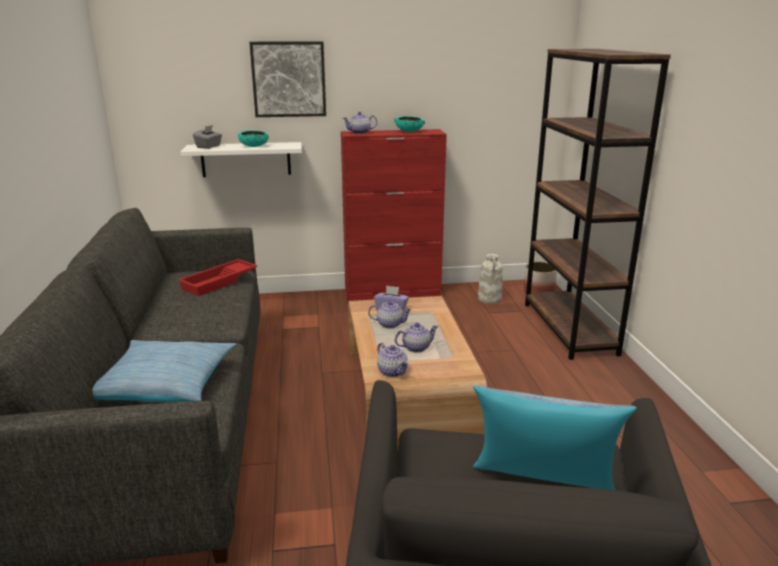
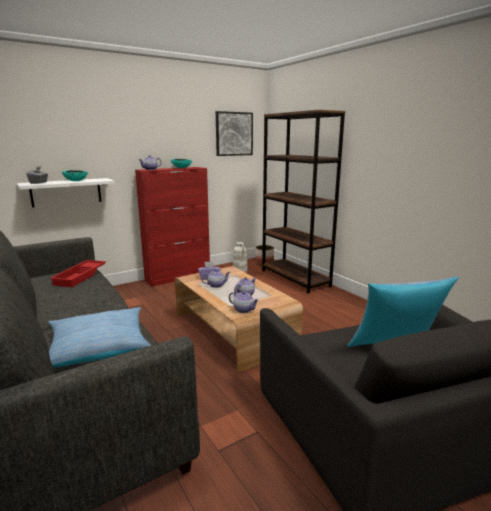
camera: 25 degrees left, 5 degrees down
(289, 79) = (96, 133): picture -> picture (234, 134)

